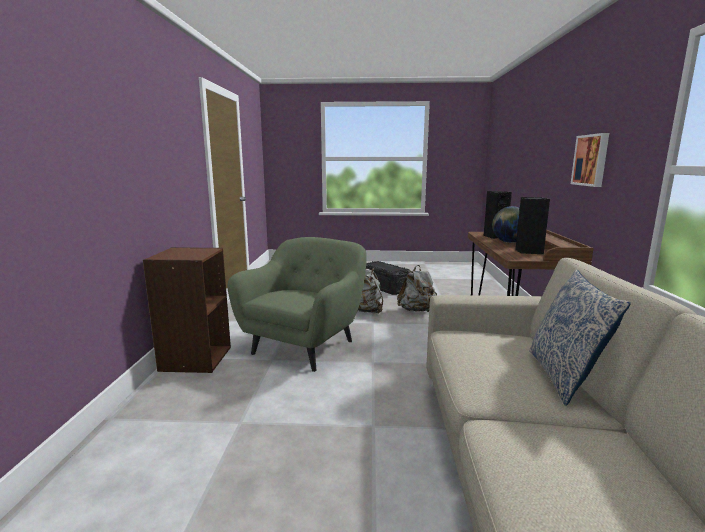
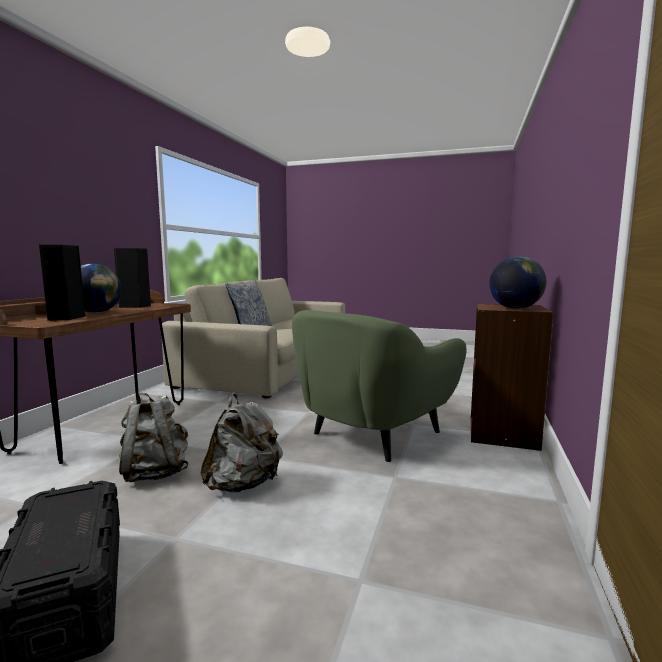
camera: 165 degrees left, 5 degrees down
(188, 250) = (515, 308): none -> globe
(591, 160) = (87, 210): picture -> none

